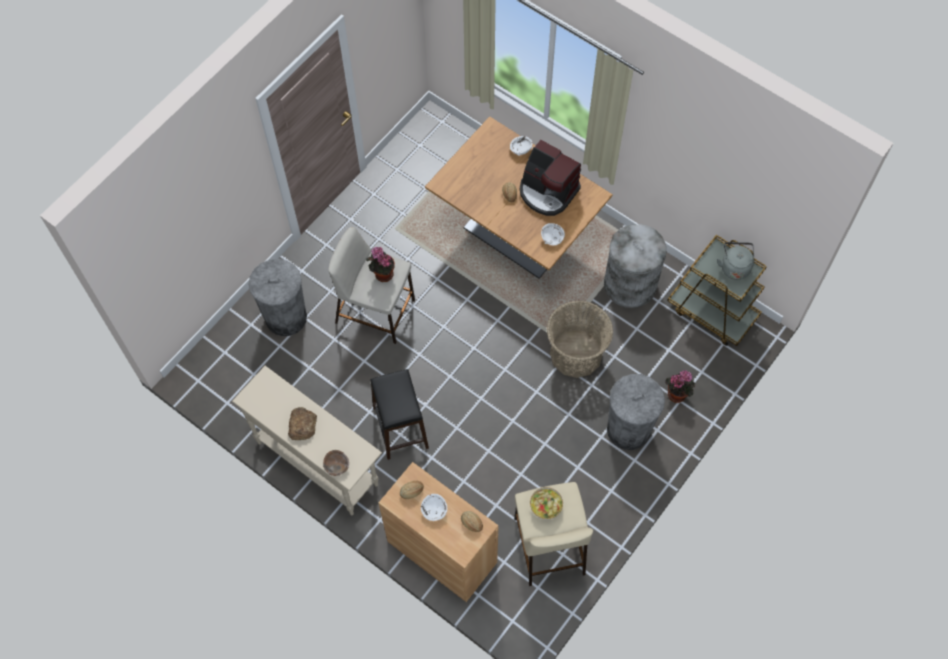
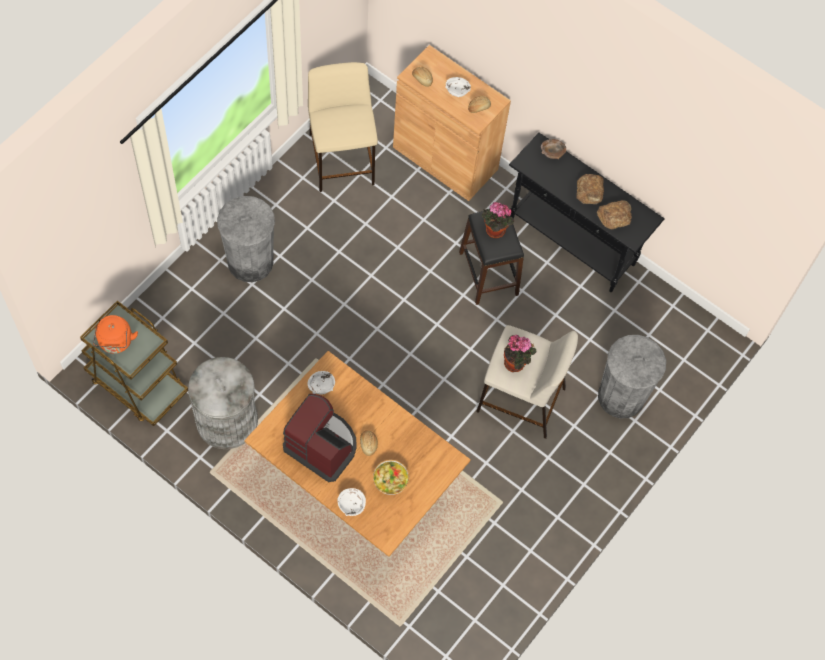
camera: 175 degrees right, 0 degrees up
(280, 400) = (614, 216): none -> bread
(317, 463) = (572, 243): beige console table -> black console table
(545, 506) = (348, 125): bowl -> bowl (390, 480)
(576, 353) = (297, 343): basket -> none
(678, 393) = (192, 296): potted plant -> potted plant (494, 231)
(734, 266) = (116, 343): grey kettle -> orange kettle

